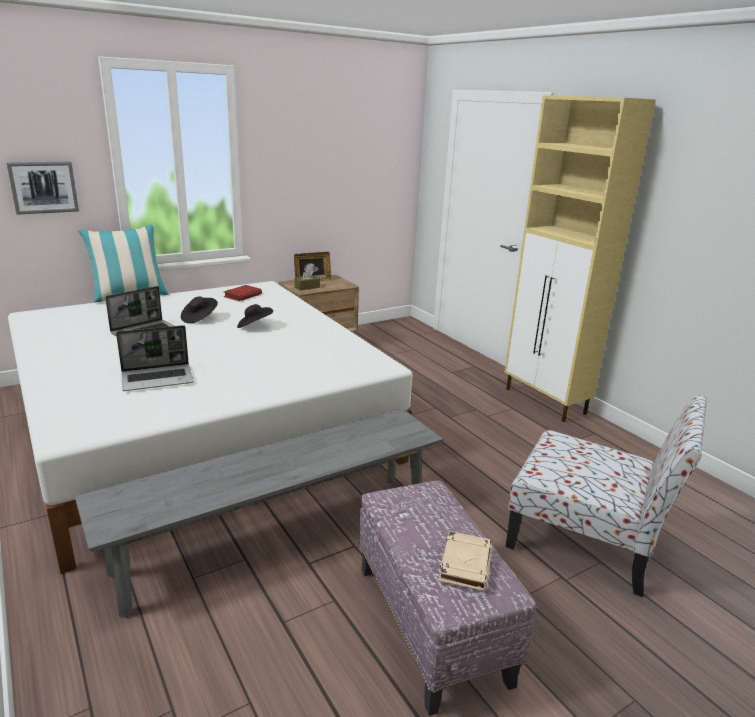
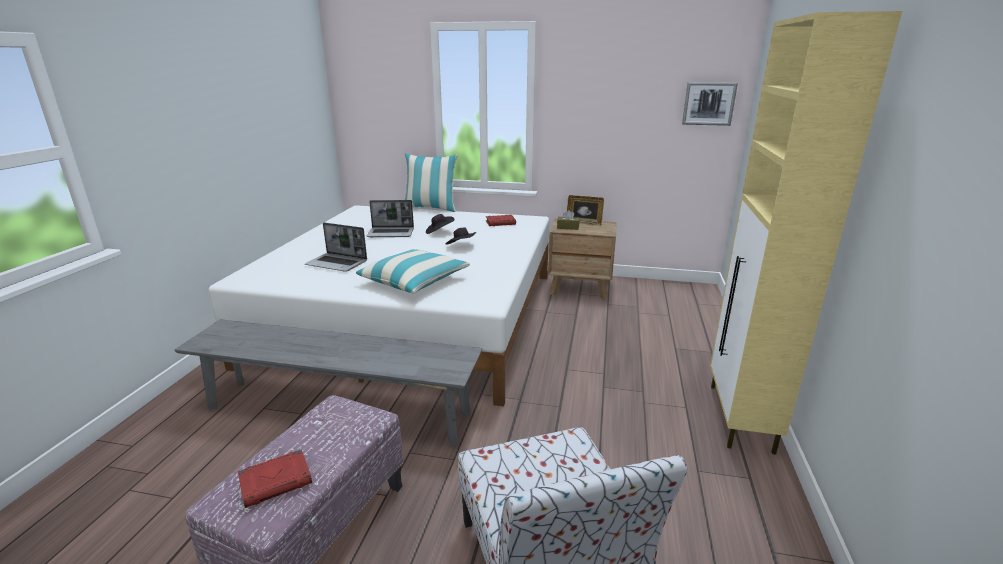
camera: 45 degrees right, 0 degrees up
(43, 187) = (389, 120): picture -> picture (708, 103)
(282, 369) = (414, 281): none -> pillow
(465, 564) = (276, 481): beige book -> red book

